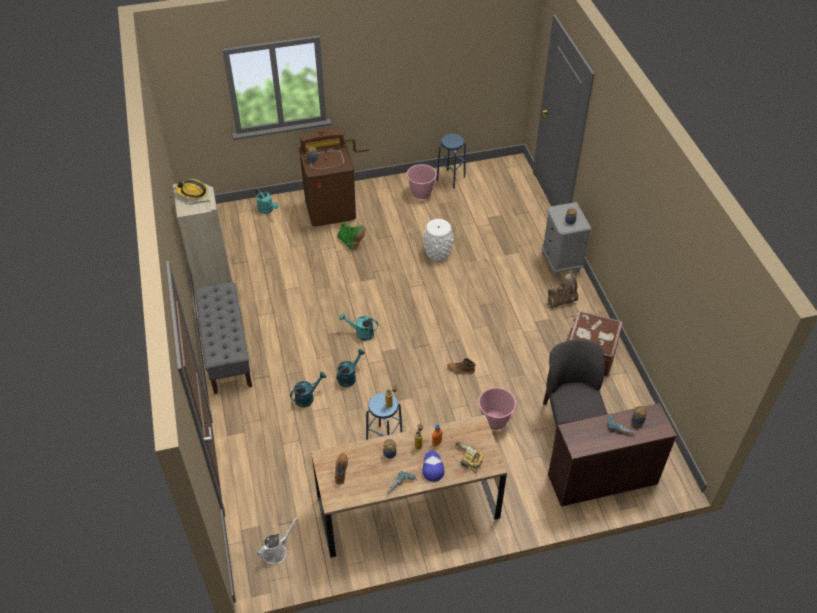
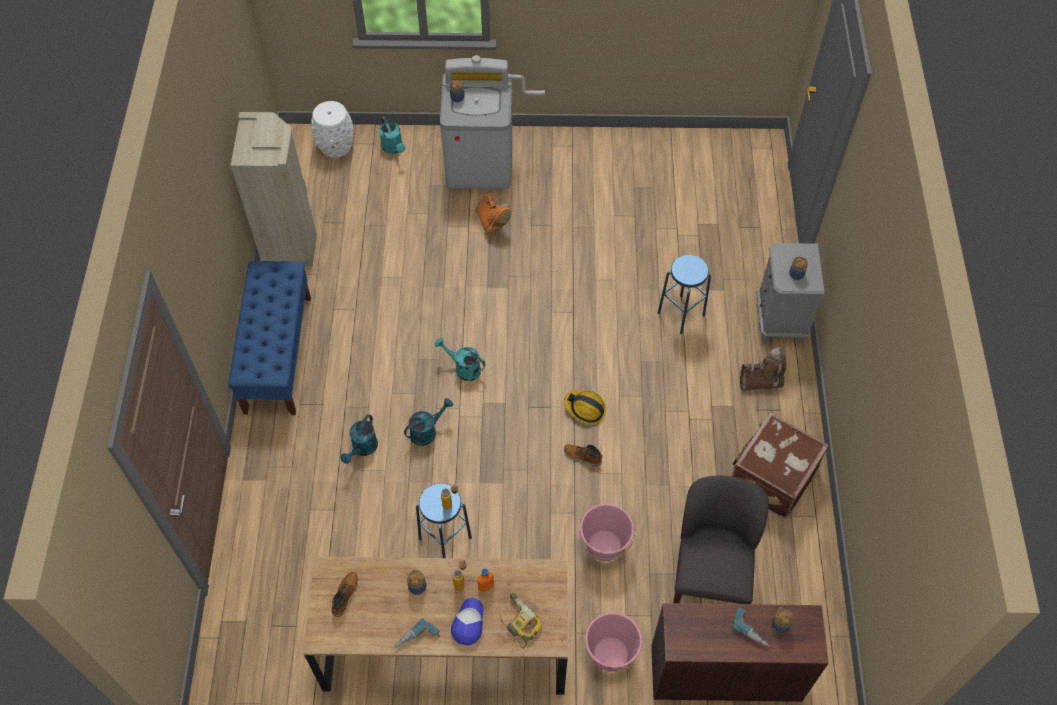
camera: 15 degrees right, 10 degrees up
(192, 192) = (261, 130): hard hat -> hard hat (585, 409)
(227, 351) = (278, 353): grey bench -> blue bench
(276, 551) = (257, 663): white watering can -> none
(307, 397) = (362, 449): turquoise watering can -> turquoise watering can turned 135 degrees clockwise
(331, 209) = (481, 165): brown washing machine -> grey washing machine
(351, 243) = (492, 224): green boot -> orange boot
(421, 193) = (614, 165): pink bucket -> pink bucket (610, 654)
(437, 252) = (608, 265): white stool -> white stool (336, 146)
(450, 178) = (664, 150): blue stool -> blue stool (681, 314)

